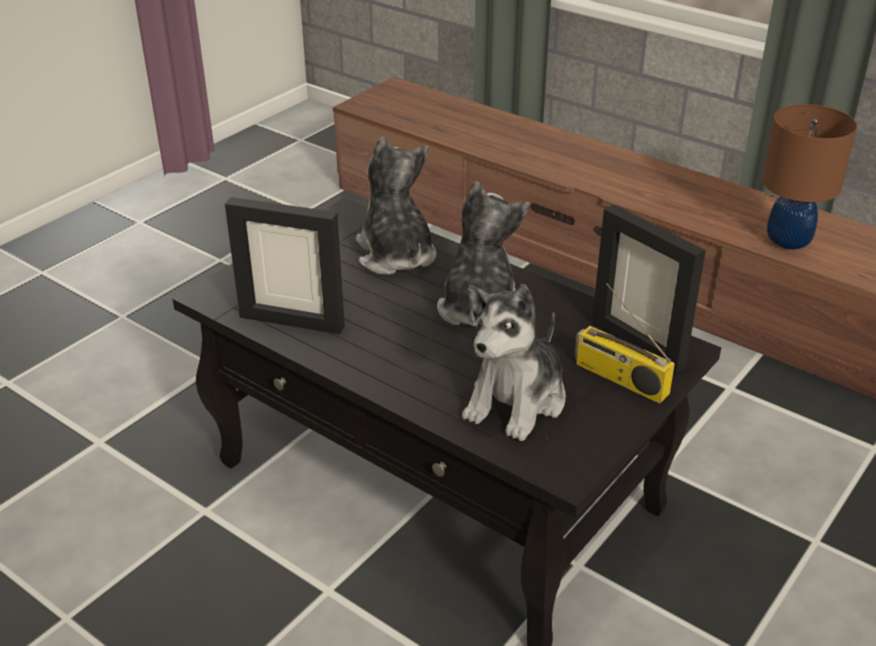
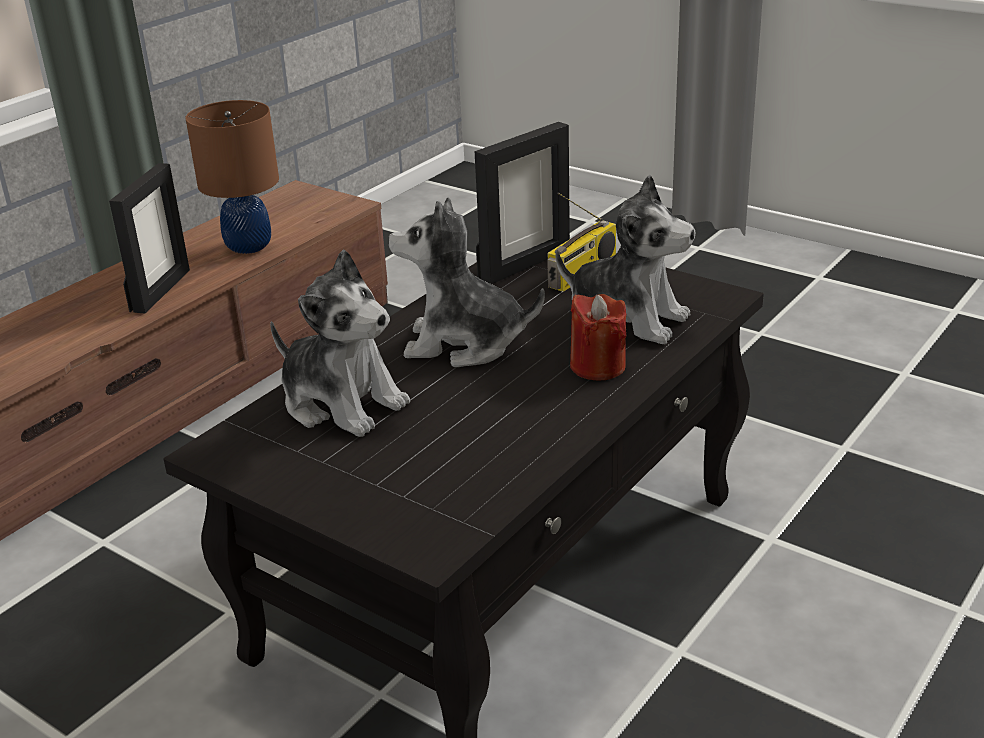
camera: 90 degrees left, 5 degrees down
(292, 320) = (494, 467): picture frame -> picture frame (160, 290)
(395, 256) = (342, 403): plush toy -> plush toy turned 120 degrees counterclockwise
(430, 377) = (597, 366): none -> red candle

